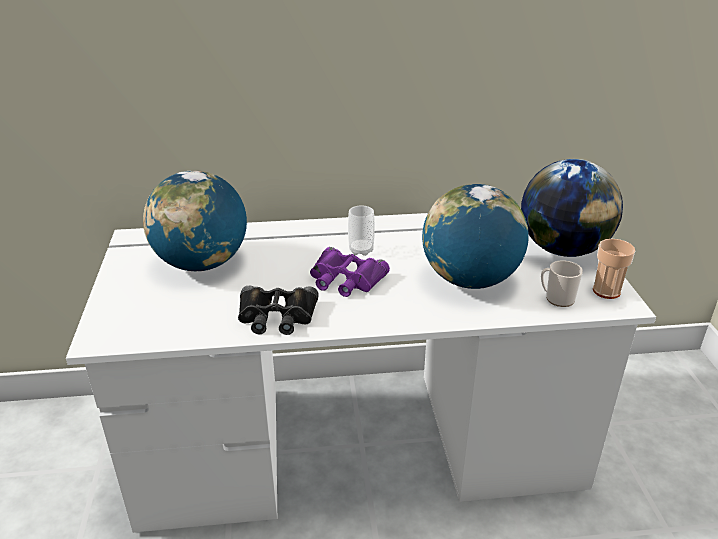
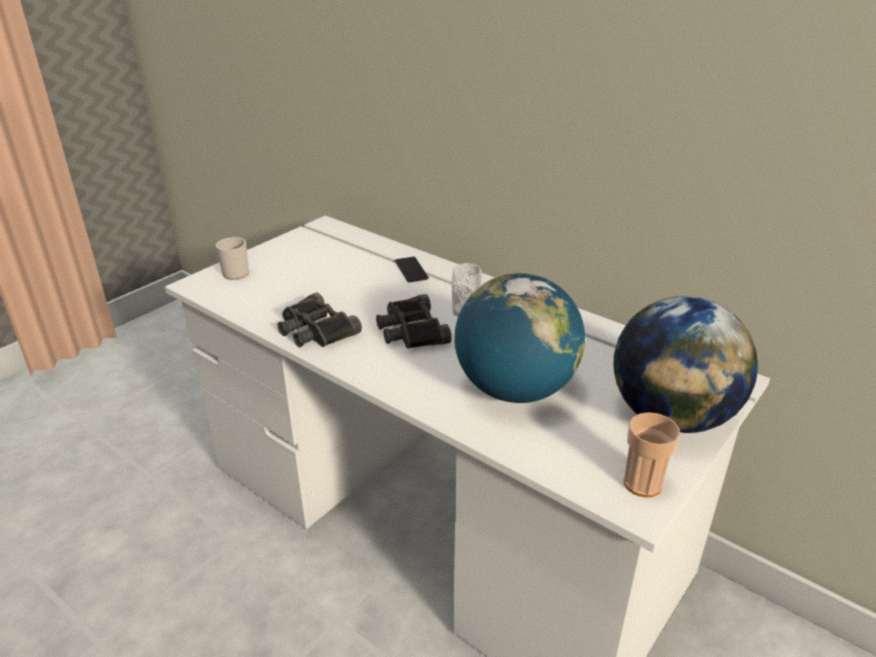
camera: 45 degrees right, 0 degrees up
(202, 263) = (335, 265): globe -> none
(270, 239) = (411, 270): none -> phone
(345, 279) = (411, 330): purple binoculars -> black binoculars
(556, 298) = (570, 456): mug -> mug (234, 272)

